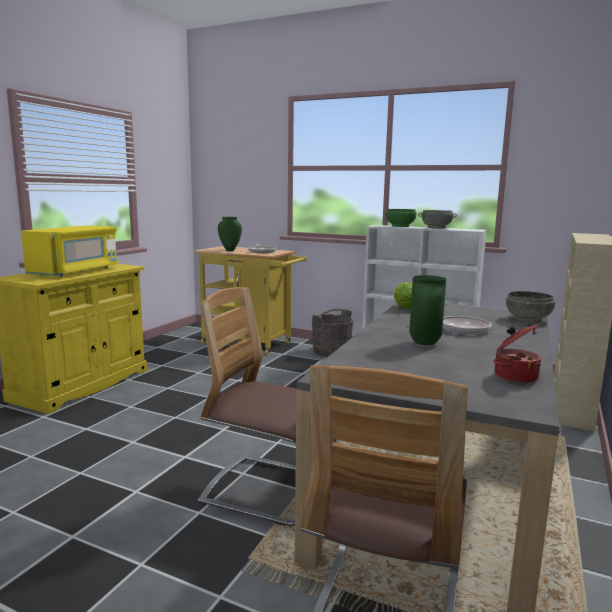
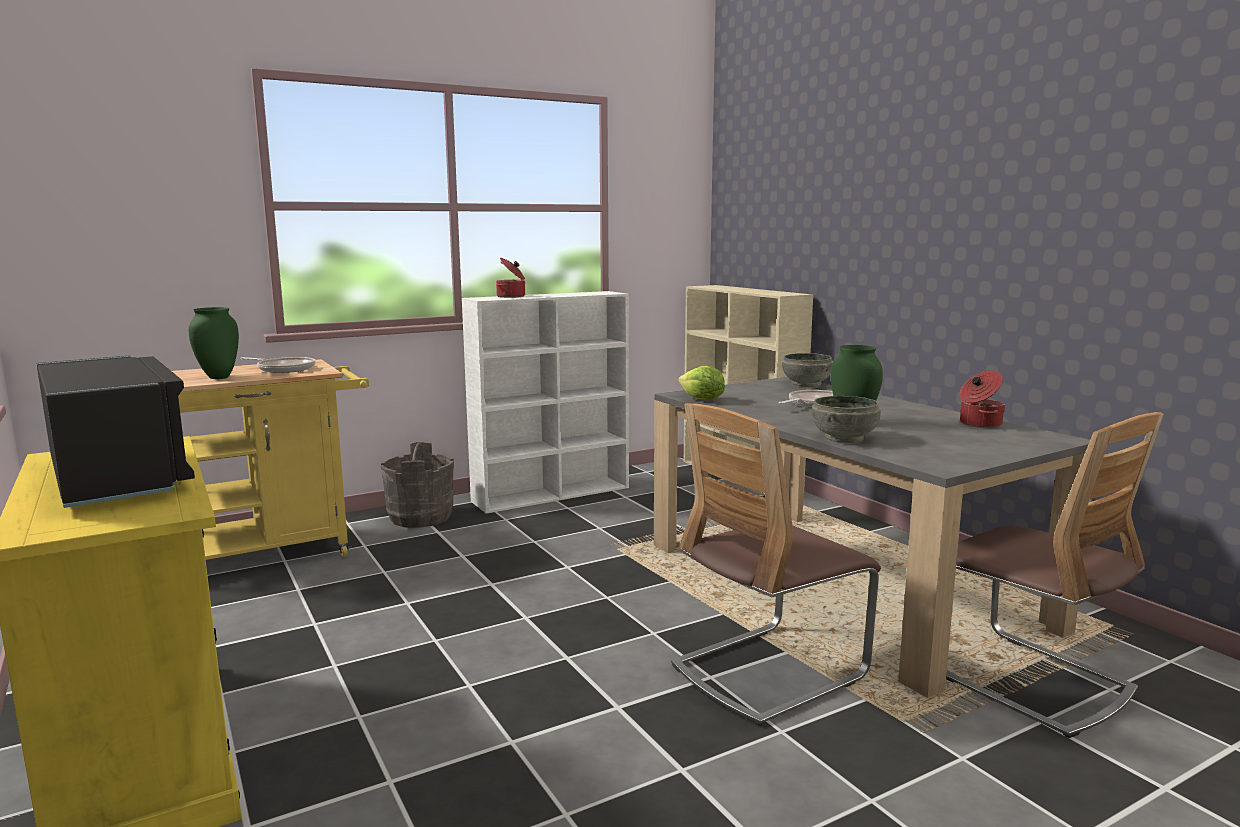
camera: 55 degrees left, 0 degrees up
(76, 271) = (117, 478): yellow microwave -> black microwave
(400, 226) = (511, 296): green bowl -> cooking pot
(436, 228) = (559, 294): grey bowl -> grey bowl (845, 438)

